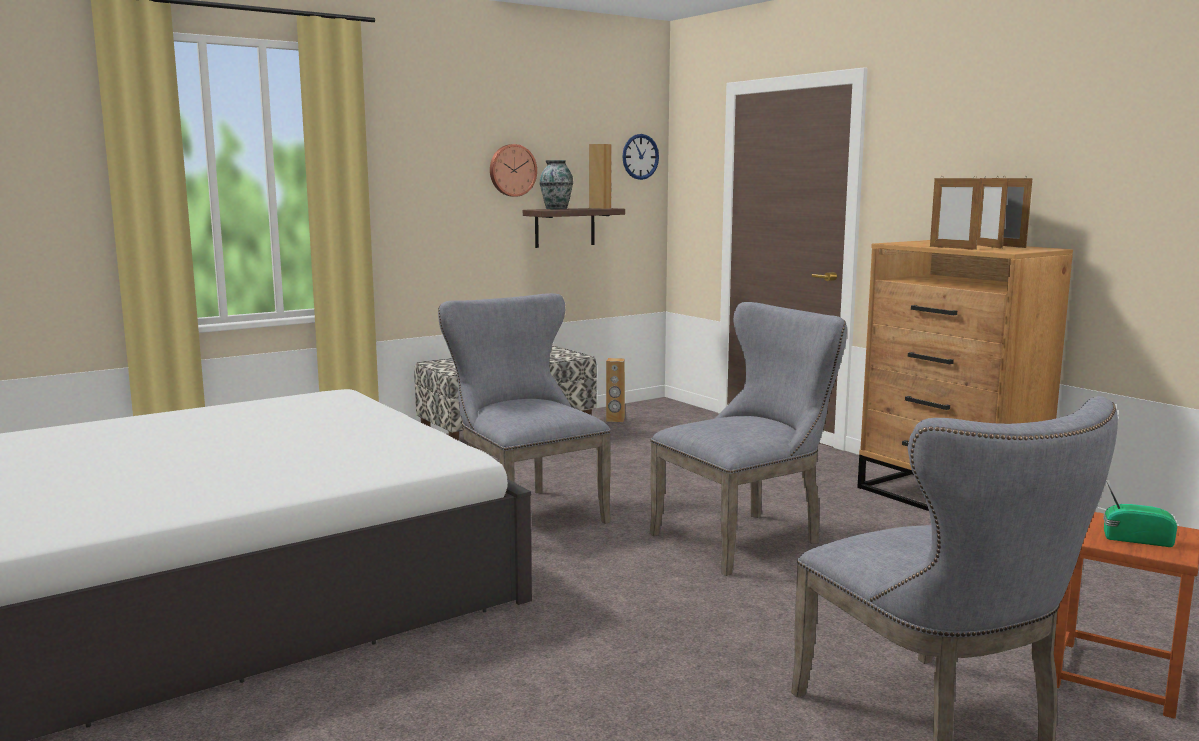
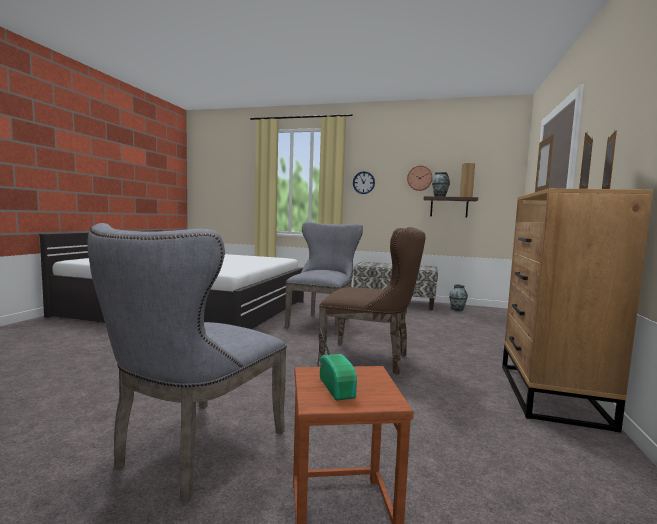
camera: 50 degrees right, 5 degrees down
(615, 420) = (457, 309): brown speaker -> vase
(640, 156) = (504, 171): wall clock -> wall clock (363, 182)
(746, 538) = (371, 359): grey chair -> brown chair

